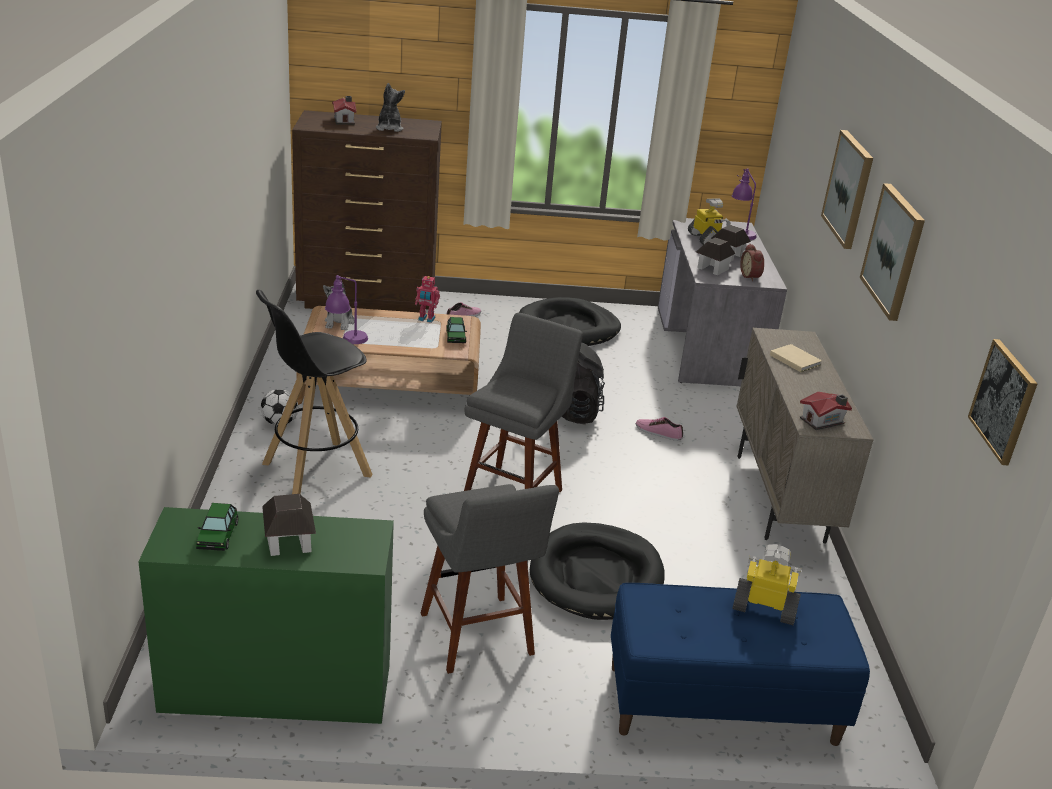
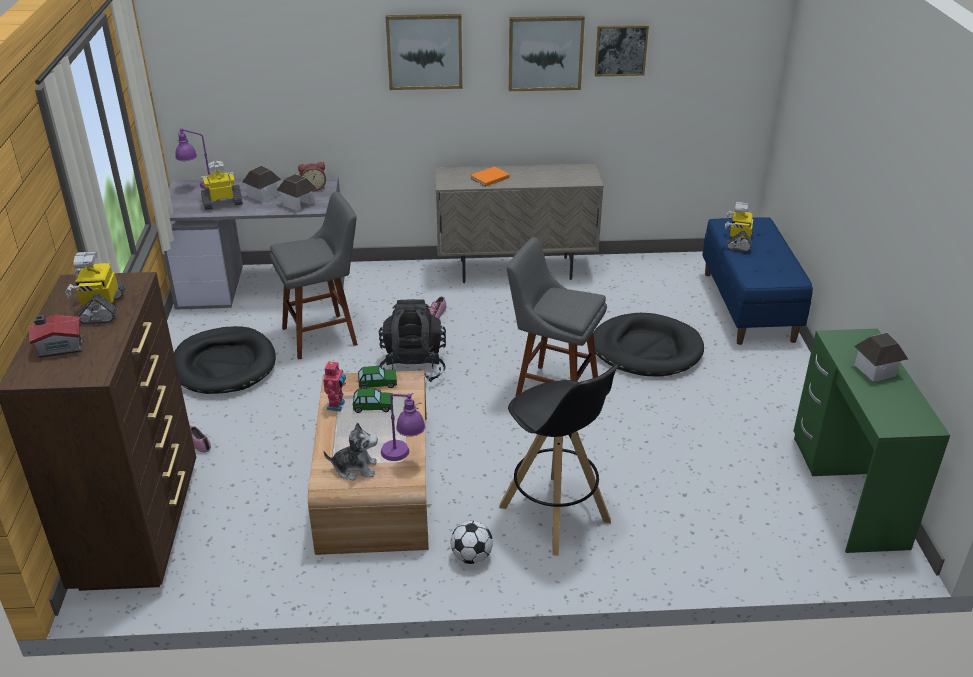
camera: 90 degrees left, 5 degrees up
(217, 535) = (893, 403): toy car -> toy car (373, 406)
(389, 128) = (102, 308): plush toy -> toy robot
(478, 638) = (742, 400): grey stool -> grey stool (324, 335)
(794, 359) = (488, 178): beige book -> orange book
(823, 421) = (581, 176): toy house -> none
(1004, 401) = (742, 54): picture -> picture (621, 50)

